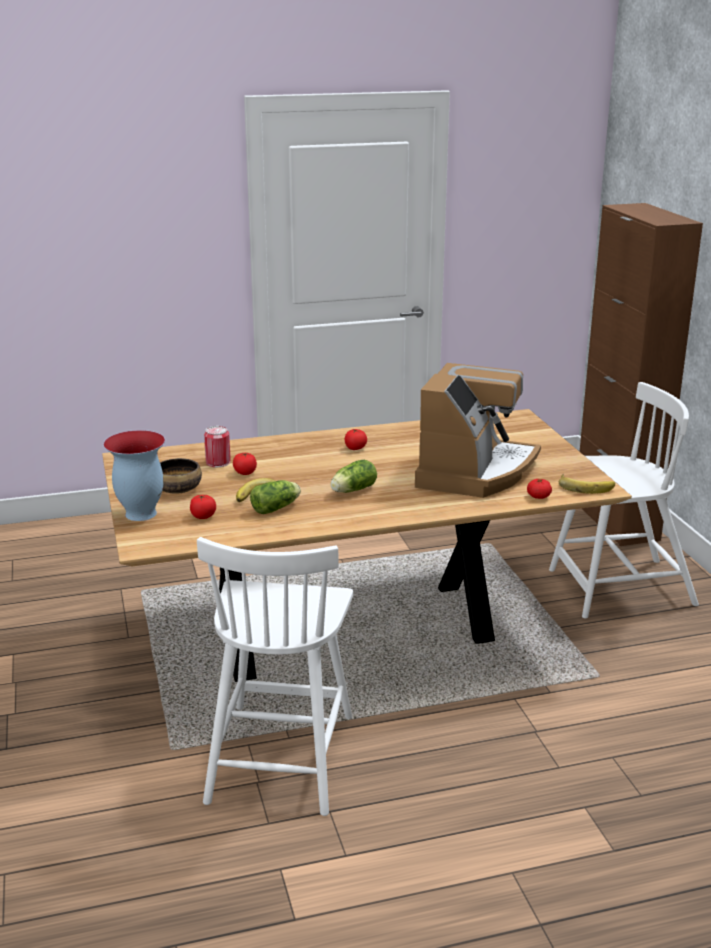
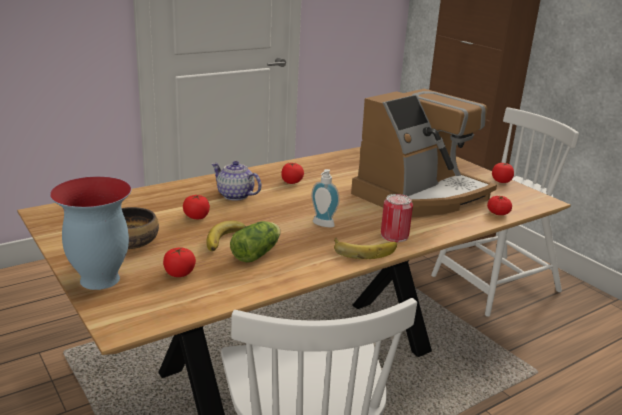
camera: 20 degrees left, 0 degrees up
(218, 462) = (160, 208): can -> can (394, 235)
(292, 456) = (235, 195): none -> teapot
(352, 490) = (322, 225): lettuce -> soap dispenser
(475, 472) = (420, 195): coffee machine -> coffee machine turned 45 degrees clockwise
(580, 465) = (501, 181): none -> tomato
(585, 486) = (525, 199): banana -> banana (364, 250)

